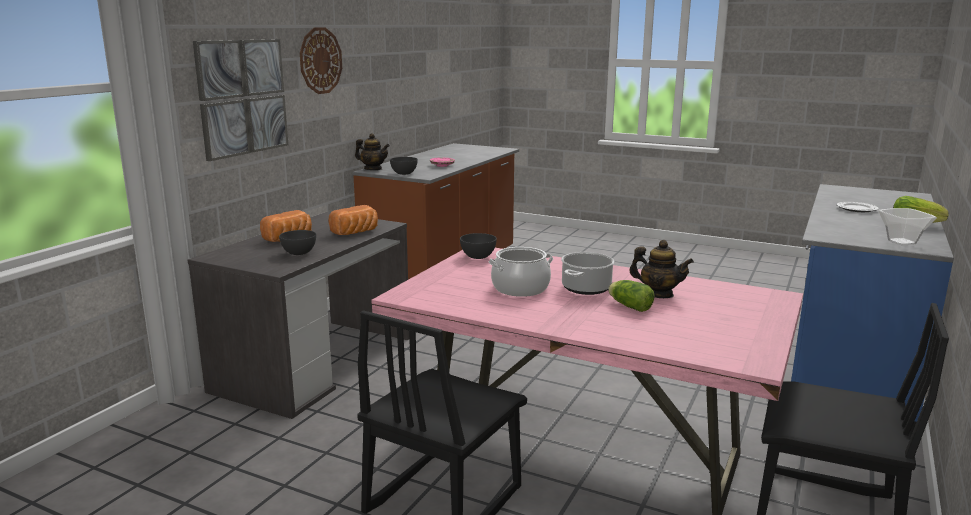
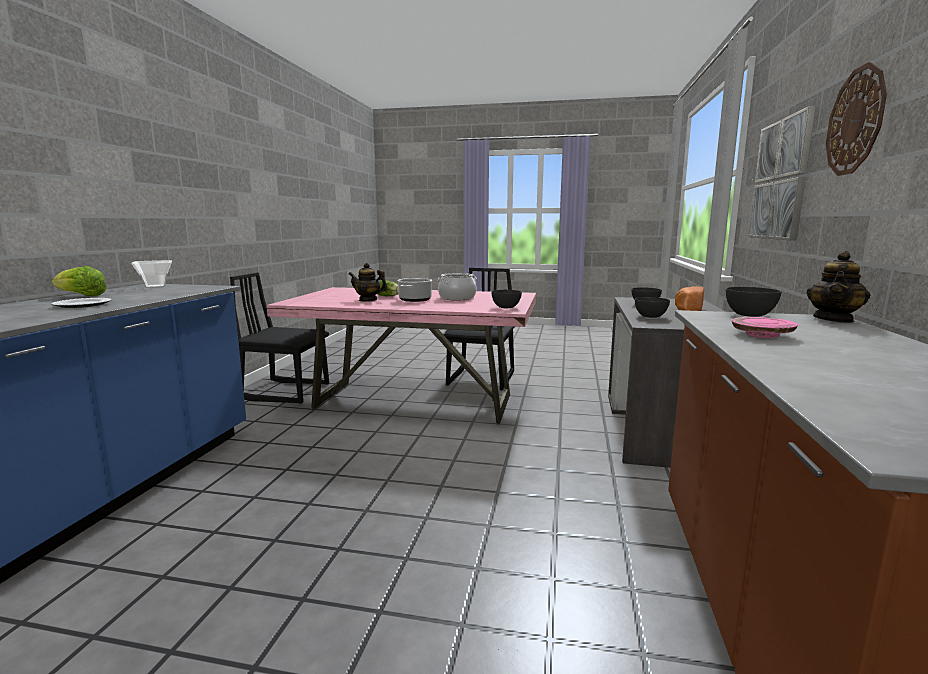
camera: 165 degrees right, 5 degrees down
(356, 232) = (651, 316): bread -> grey bowl
(373, 169) = (833, 319): teapot -> teapot turned 60 degrees counterclockwise

